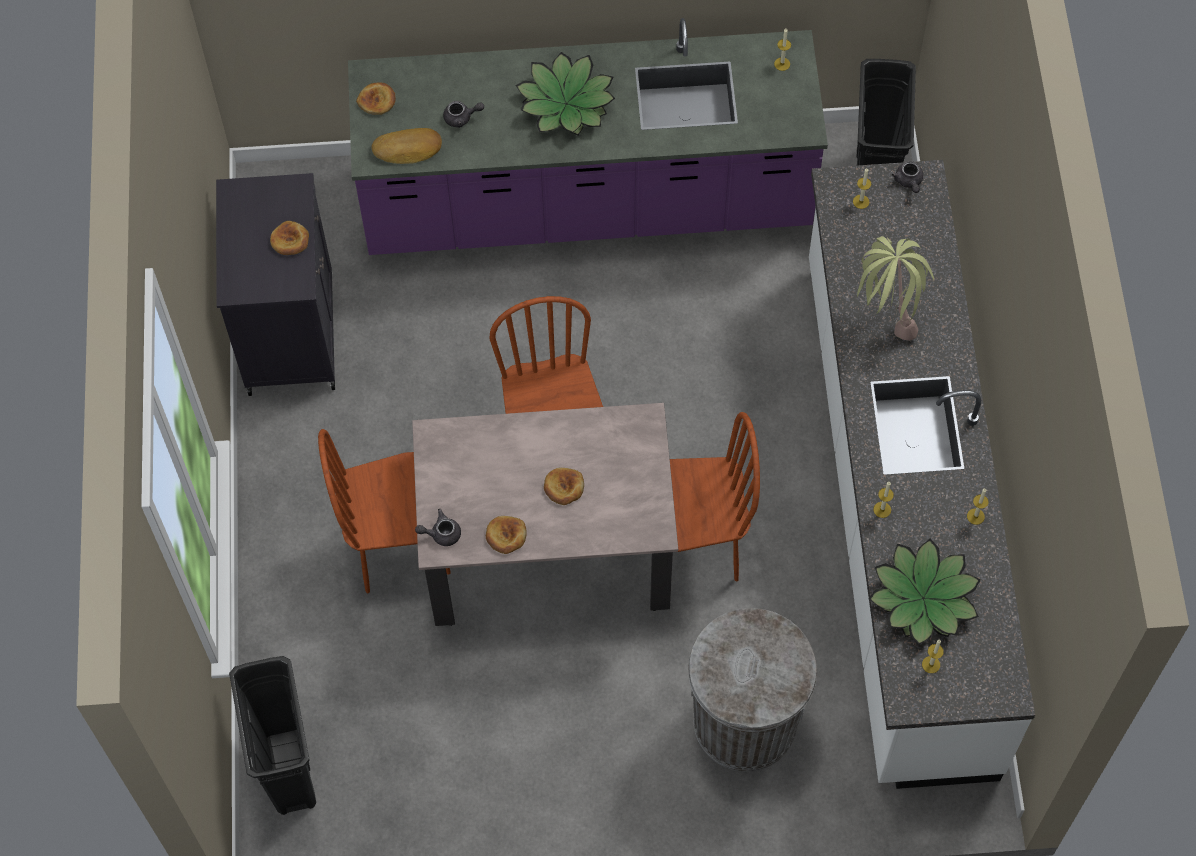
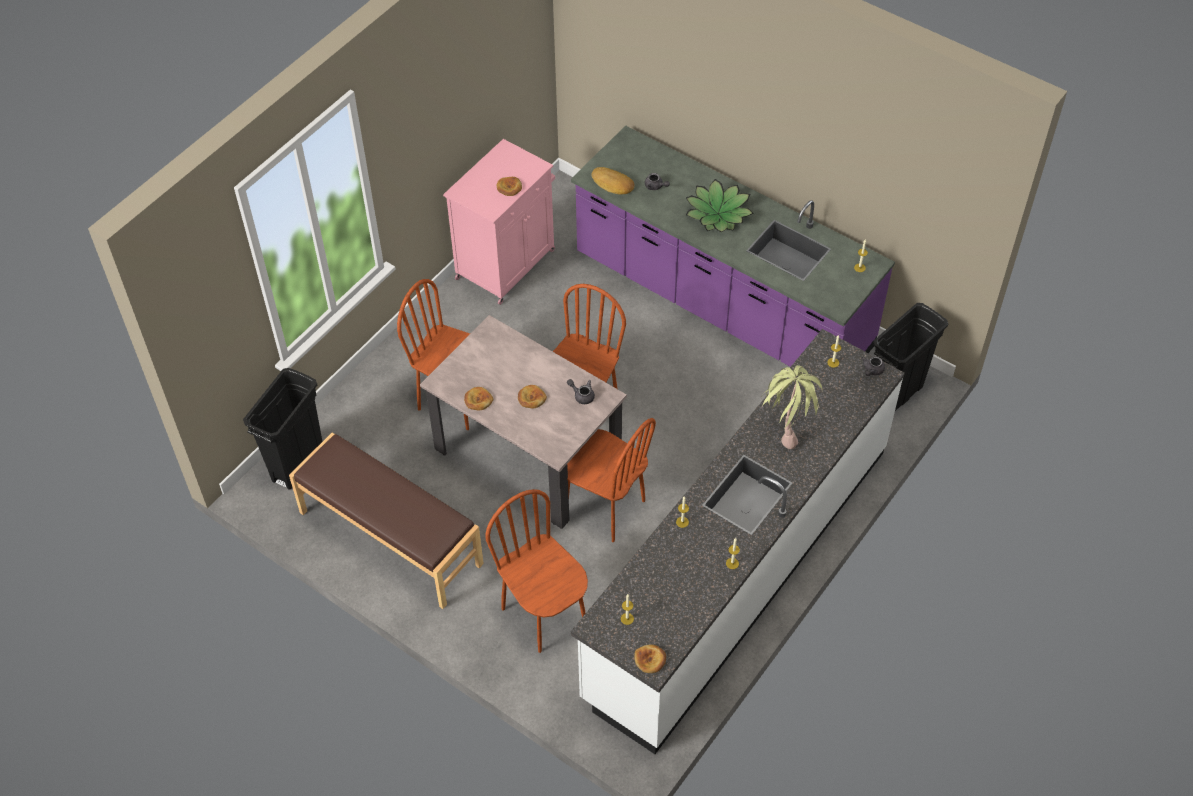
camera: 40 degrees right, 10 degrees down
(290, 330) = (506, 263): black cabinet -> pink cabinet
(377, 100) = (620, 152): bread -> bread (650, 660)
(441, 533) = (447, 376): grey teapot -> grey teapot (582, 395)
(490, 772) = (389, 538): none -> brown bench
(744, 722) = (544, 614): grey trash can -> brown chair
(922, 598) = (658, 582): potted plant -> none

